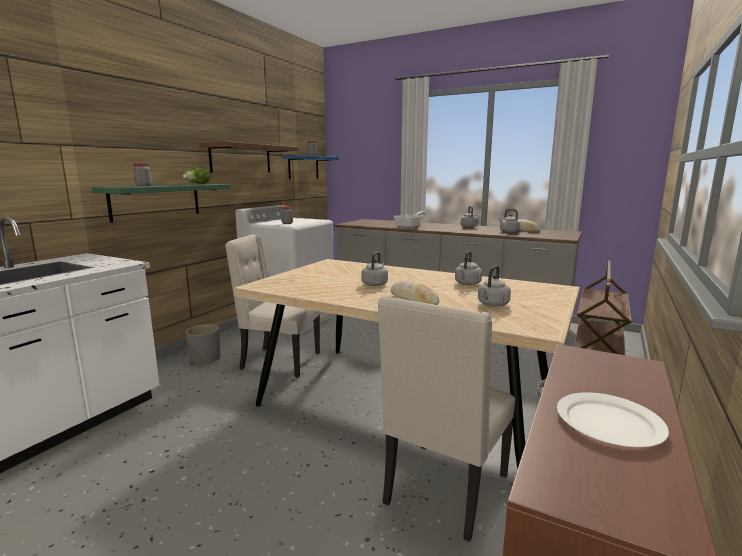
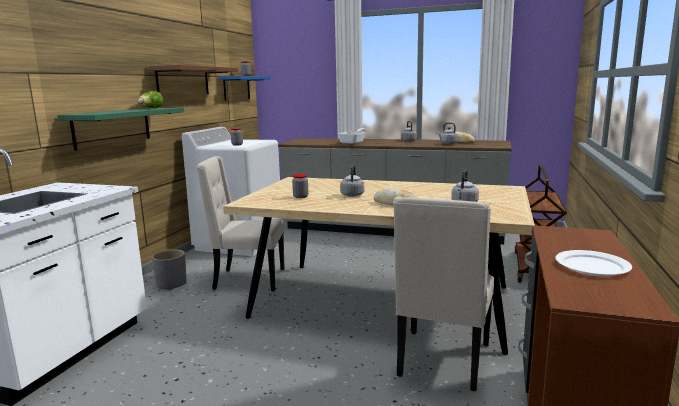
camera: 10 degrees left, 0 degrees up
(143, 186) = (108, 112): jar -> jar (300, 197)
(467, 284) = (432, 189): grey kettle -> none

